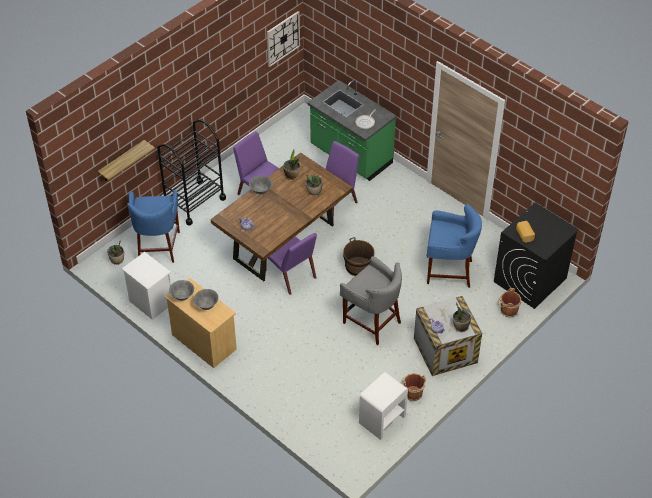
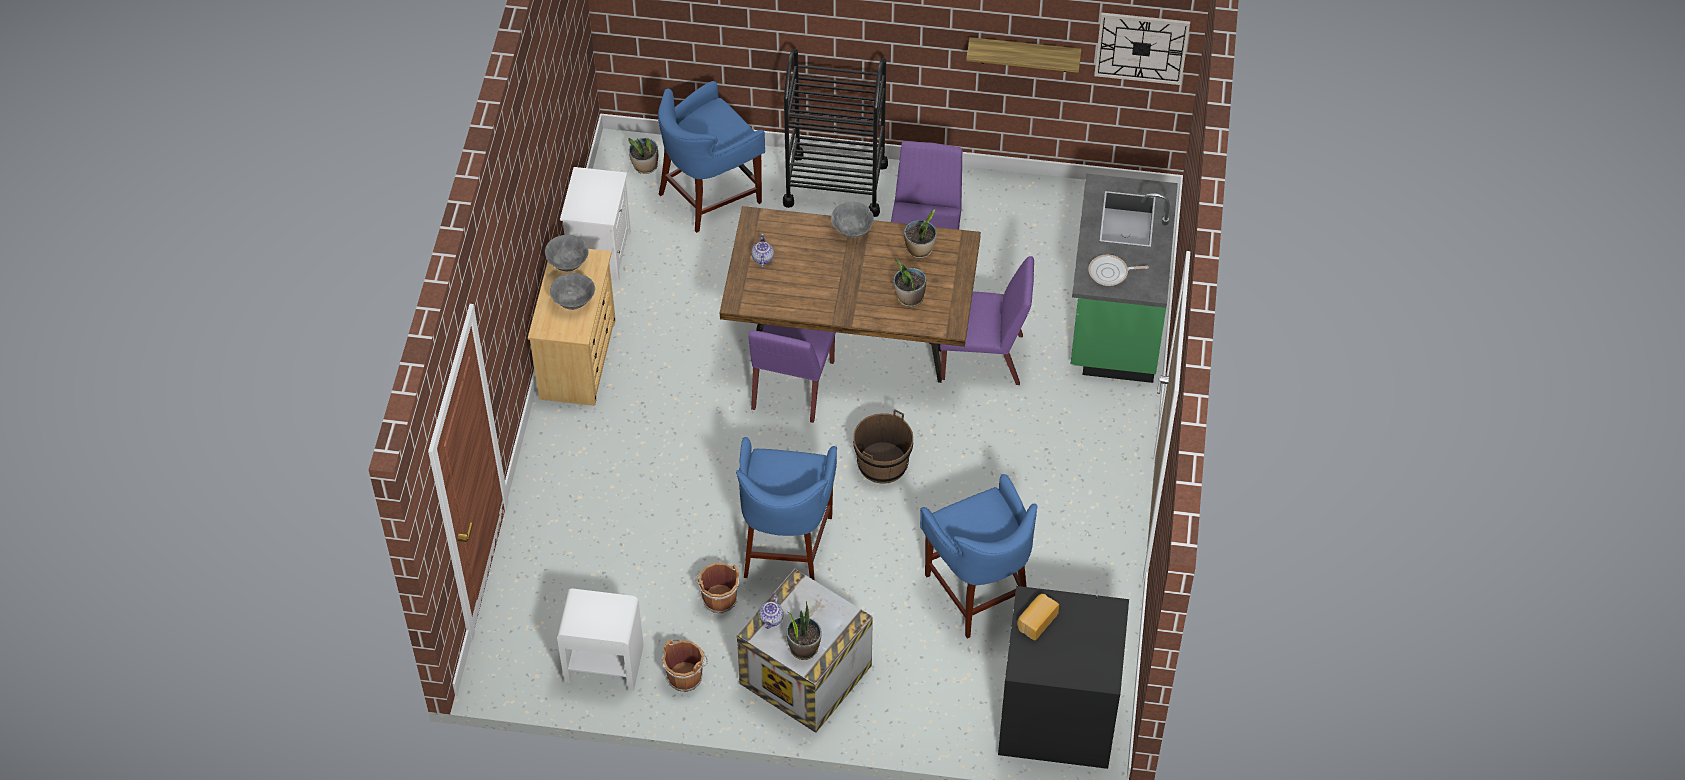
camera: 55 degrees right, 5 degrees up
(122, 161) = (720, 28): shelf -> shelf (1024, 54)
(372, 321) = (786, 544): grey stool -> blue stool
(507, 310) = (961, 718): brown bucket -> brown bucket (718, 598)

